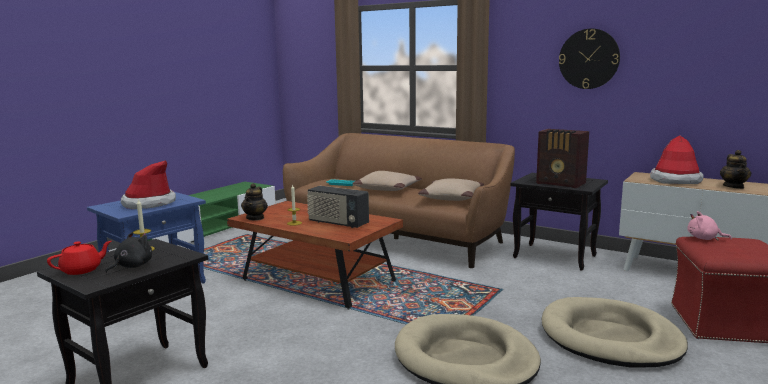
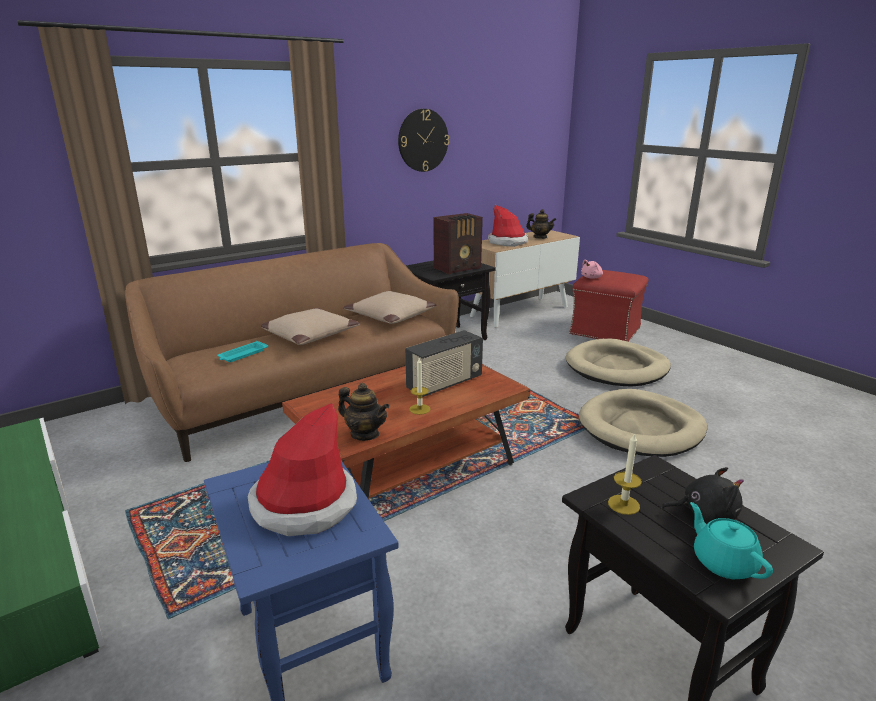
camera: 70 degrees left, 10 degrees up
(82, 270) = (723, 562): red teapot -> turquoise teapot
(131, 266) = (704, 514): black plush toy -> black plush toy turned 135 degrees clockwise

